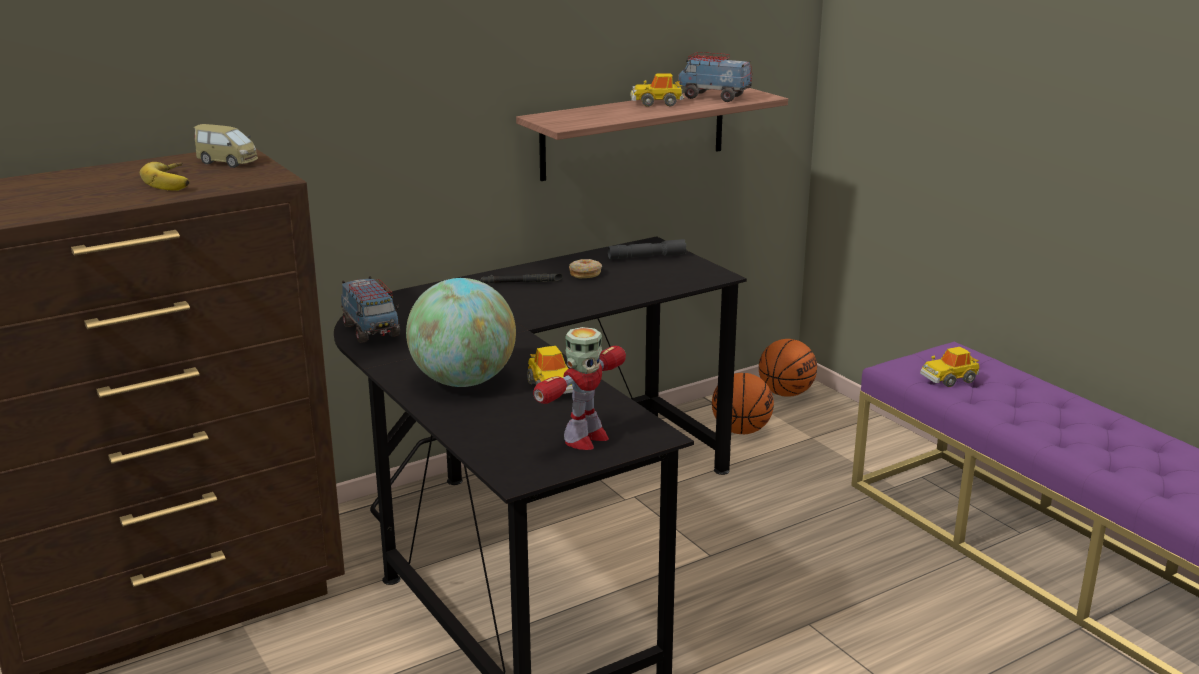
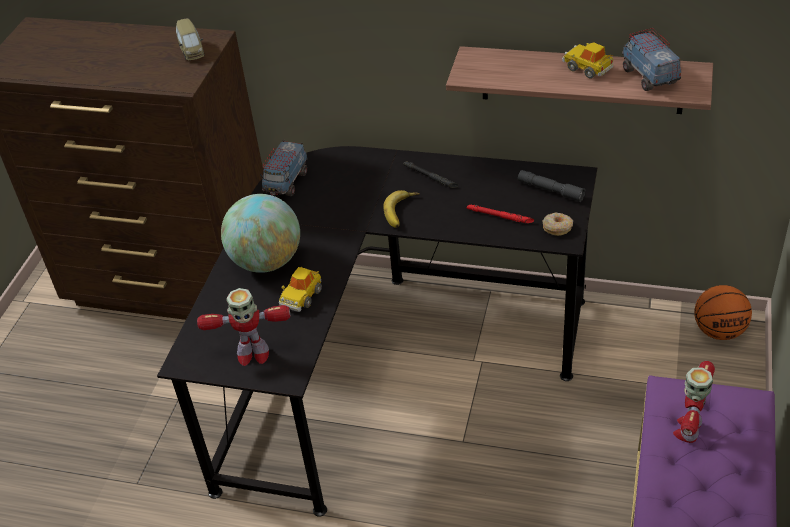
camera: 50 degrees right, 20 degrees up
(175, 181) = (139, 64): banana -> banana (403, 212)
(585, 274) = (481, 189): donut -> donut (557, 227)
(635, 282) = (500, 216): none -> red flashlight
(741, 430) = (632, 348): basketball -> none
(949, 379) = (689, 429): toy car -> toy robot

